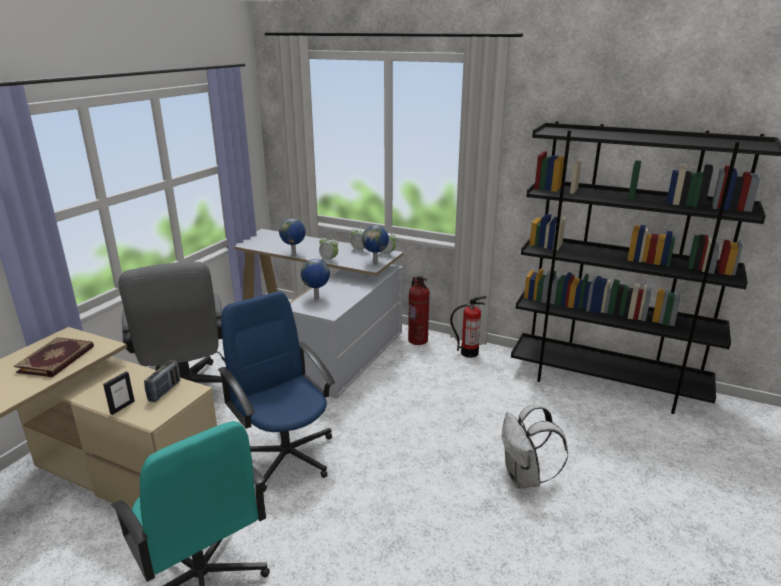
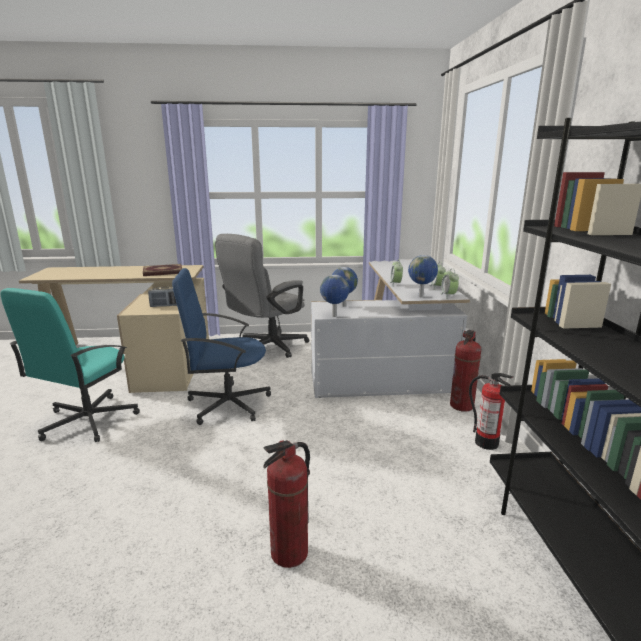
camera: 60 degrees right, 5 degrees down
(122, 407) = (141, 303): picture frame -> none
(286, 455) = (227, 404): blue office chair -> blue office chair turned 120 degrees counterclockwise
(294, 255) = (384, 275): globe -> globe (334, 316)
(525, 478) = (289, 553): white backpack -> fire extinguisher

